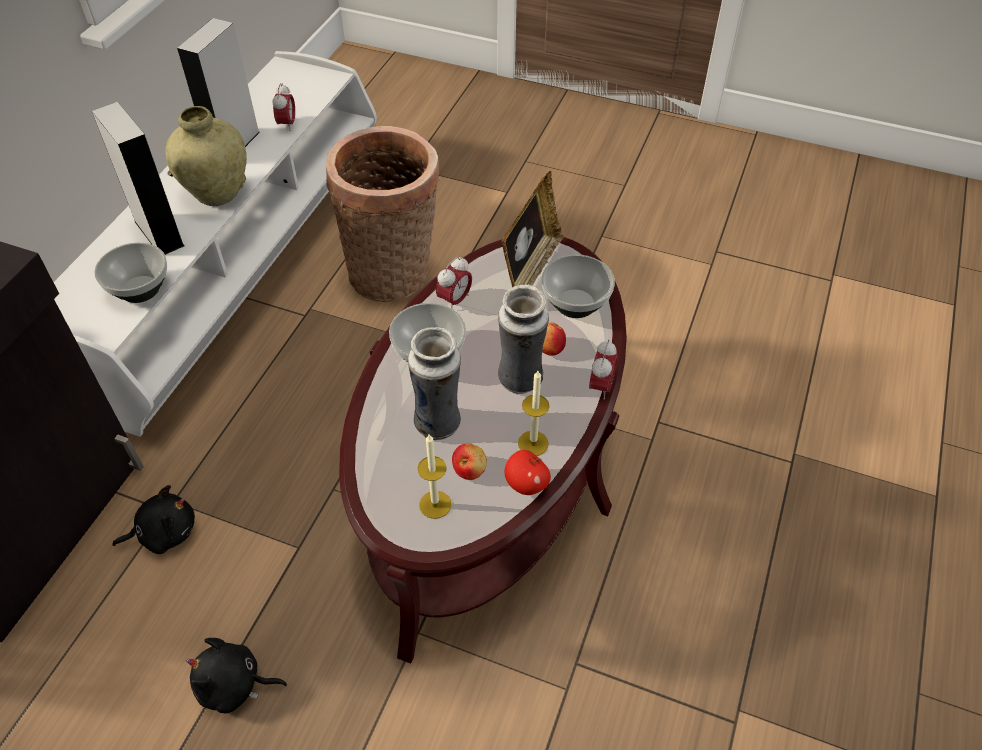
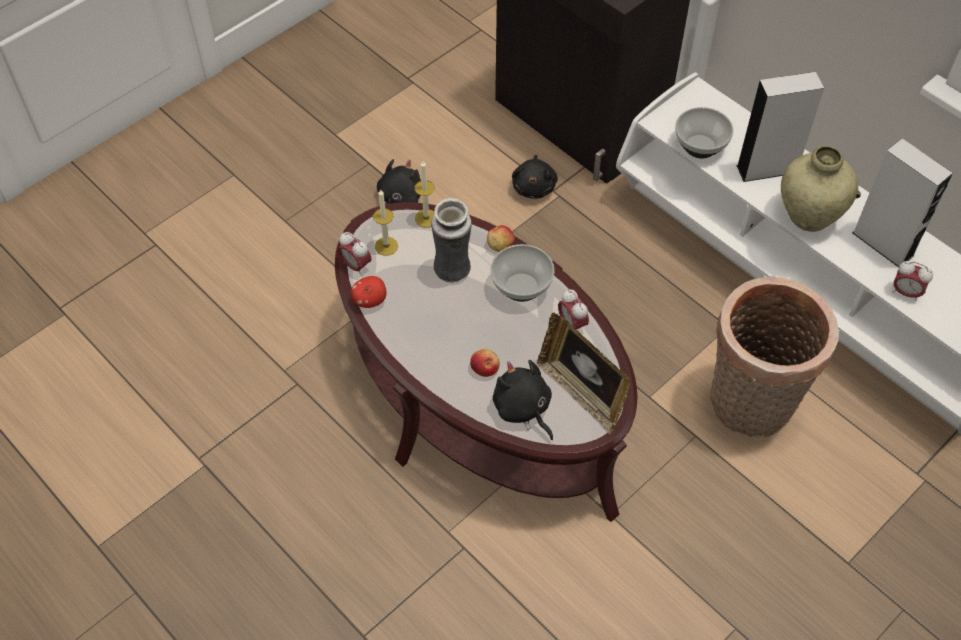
camera: 115 degrees right, 5 degrees up
(469, 469) = (402, 274): apple -> apple (500, 245)
(520, 380) = (463, 335): vase -> none
(533, 443) = (401, 319): candle -> candle (426, 218)
(576, 304) = (523, 409): bowl -> black plush toy
(600, 386) = (426, 384): alarm clock -> alarm clock (356, 266)

